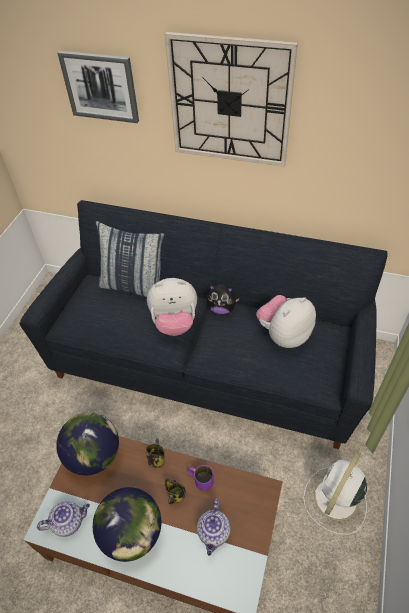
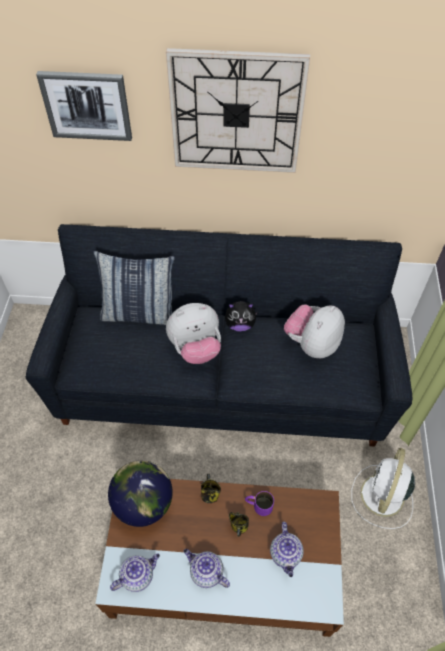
camera: 15 degrees left, 5 degrees up
(132, 533) = (206, 572): globe -> teapot

